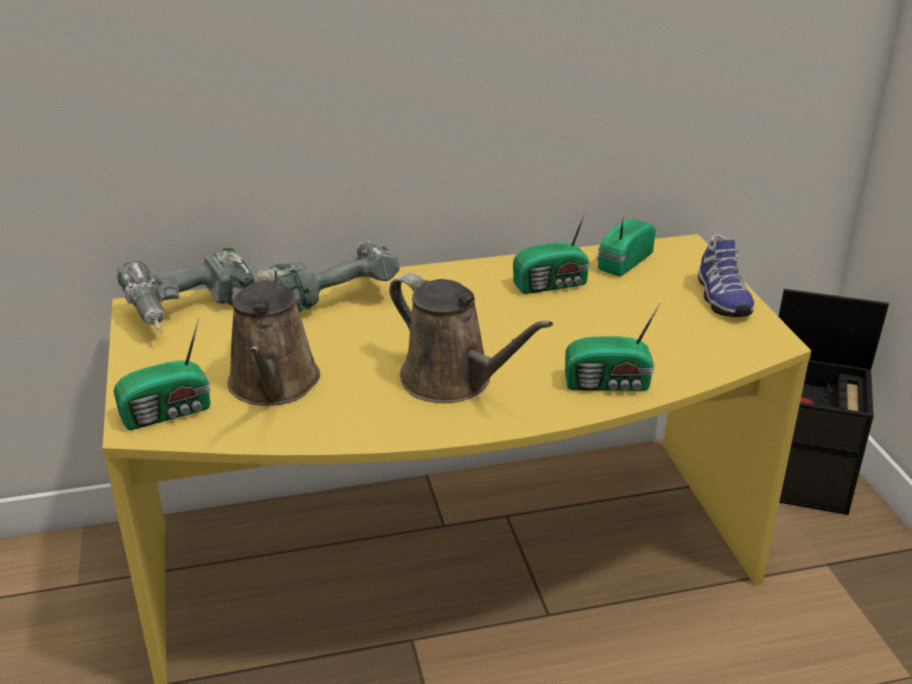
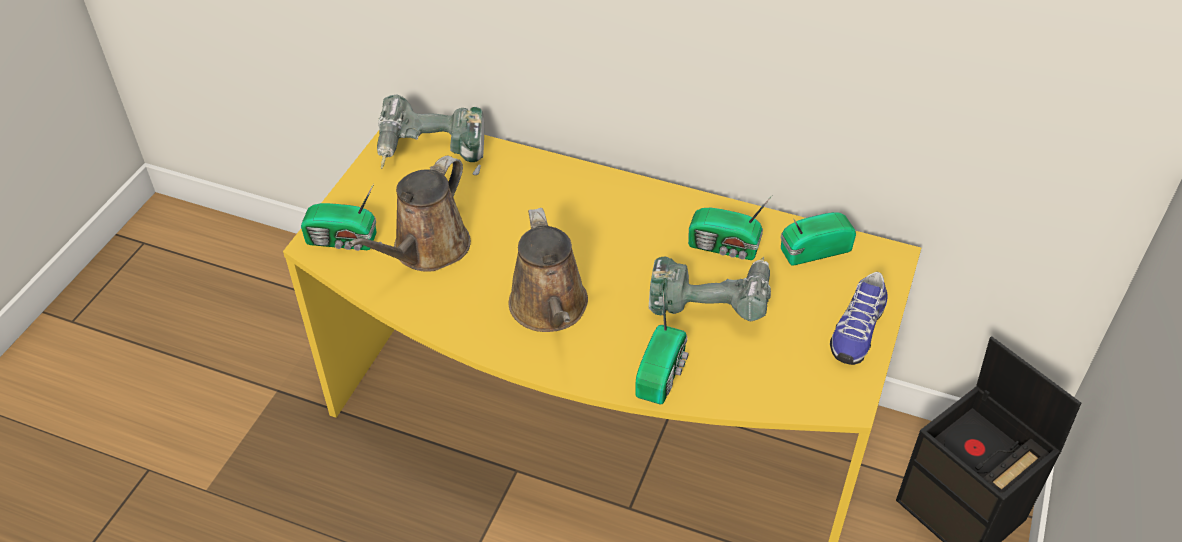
camera: 35 degrees right, 15 degrees up
(332, 295) = (544, 178): power drill -> power drill (709, 300)
(609, 384) = (663, 373): radio -> radio turned 105 degrees counterclockwise

